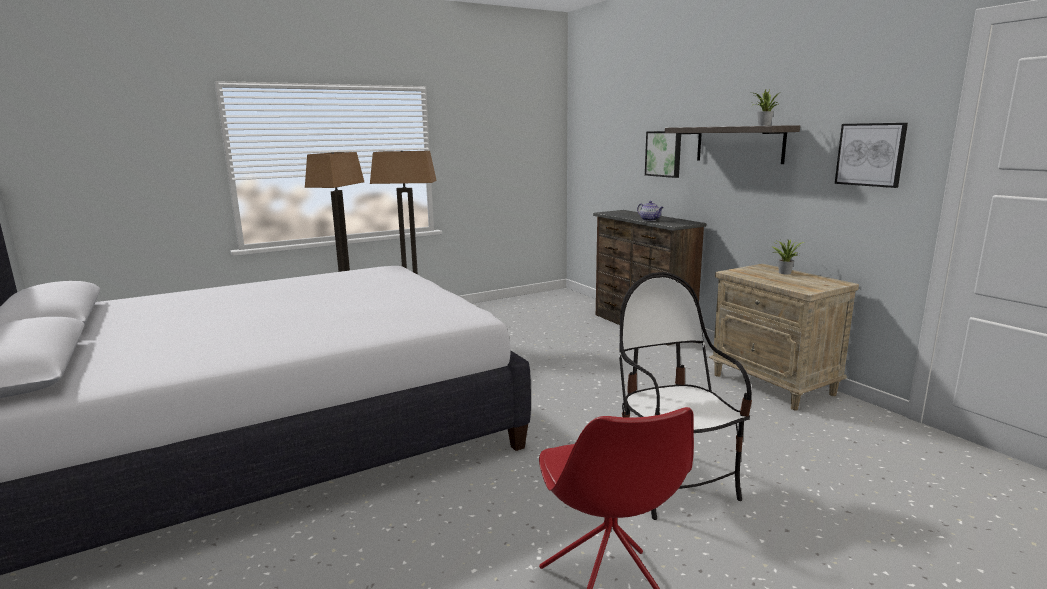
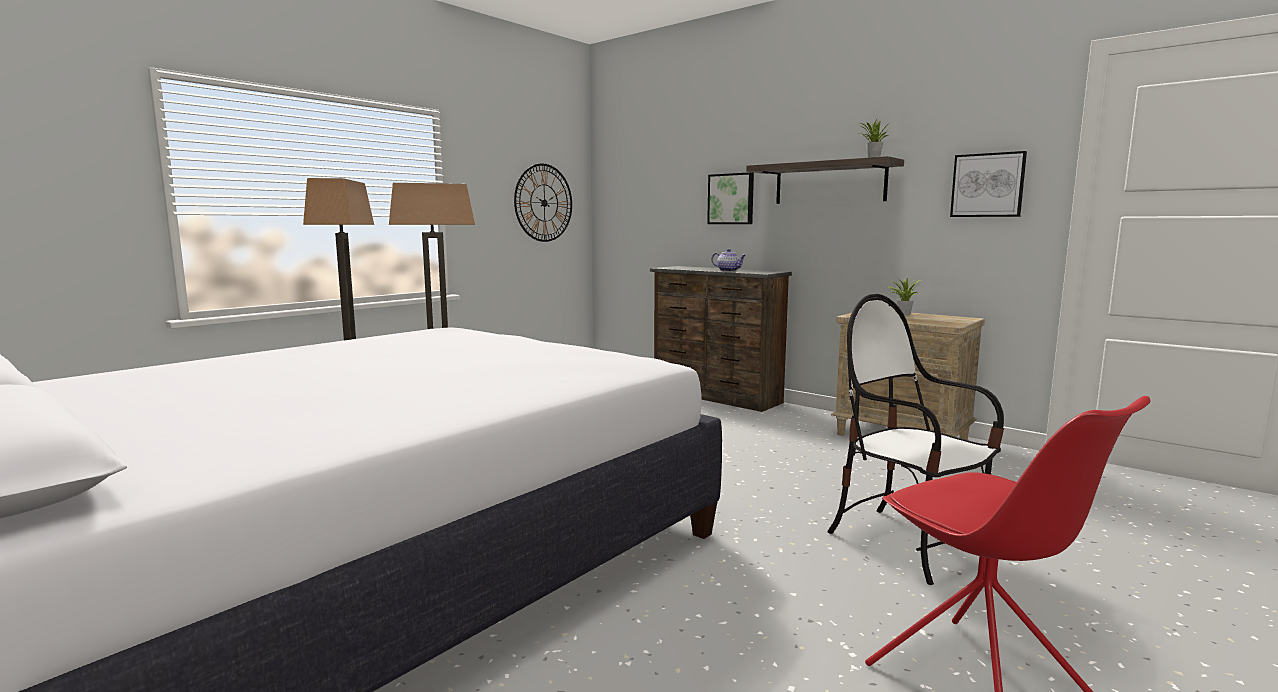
camera: 20 degrees left, 5 degrees down
(520, 153) = (544, 203): none -> wall clock

